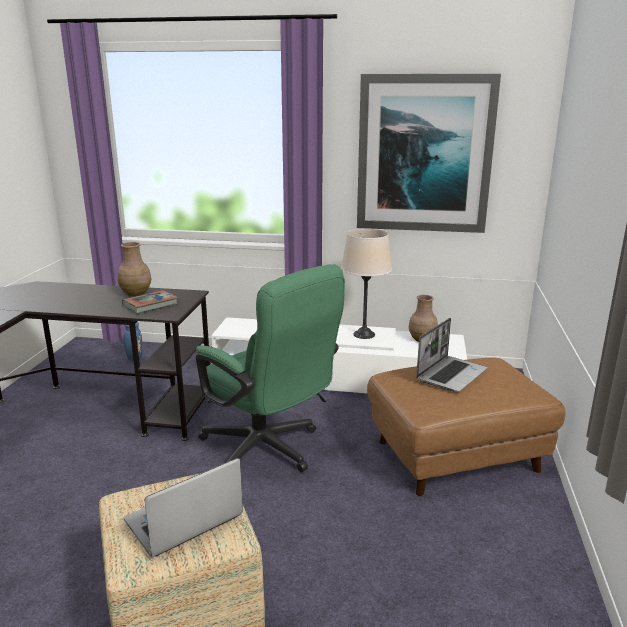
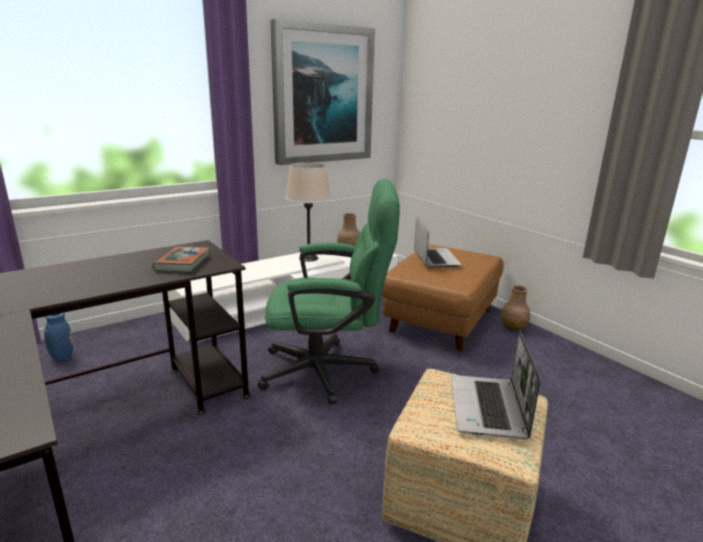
camera: 45 degrees left, 0 degrees up
(136, 293) = (137, 258): brown vase -> brown vase (513, 327)

